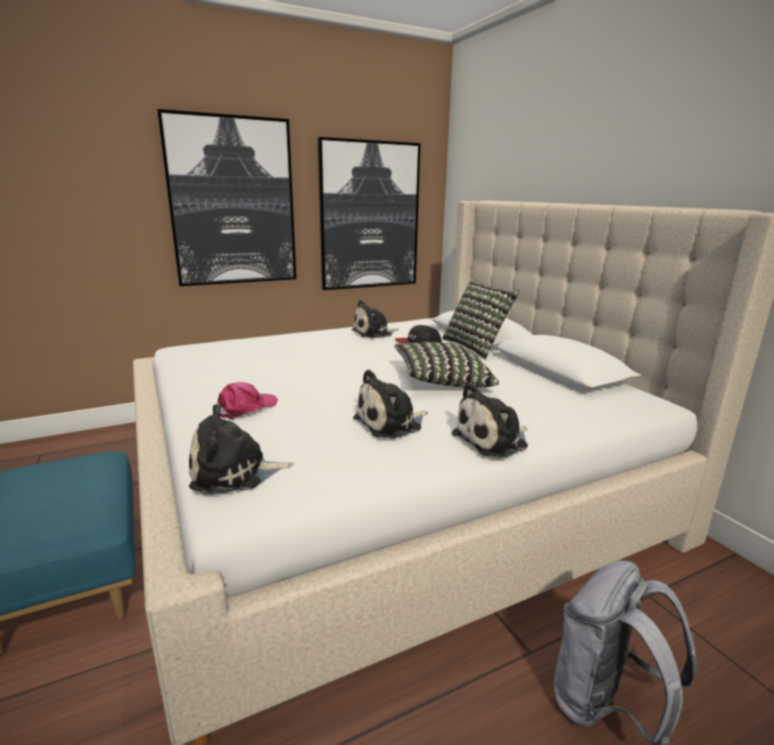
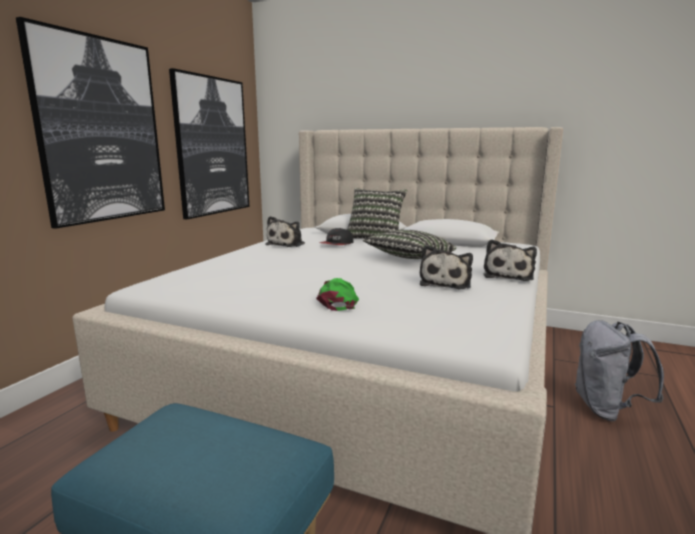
camera: 40 degrees left, 5 degrees down
(235, 473) = (442, 330): plush toy -> none
(246, 408) = (338, 302): pink cap -> green cap

